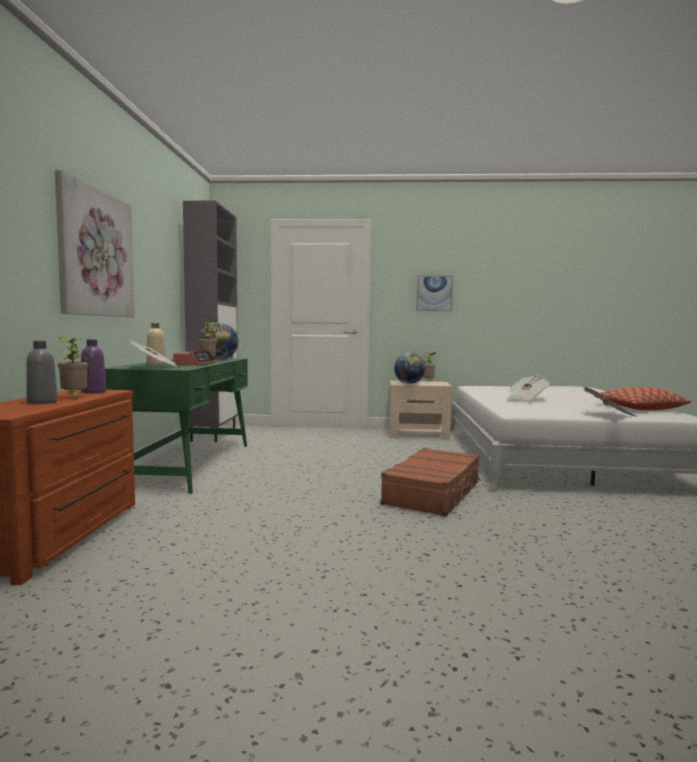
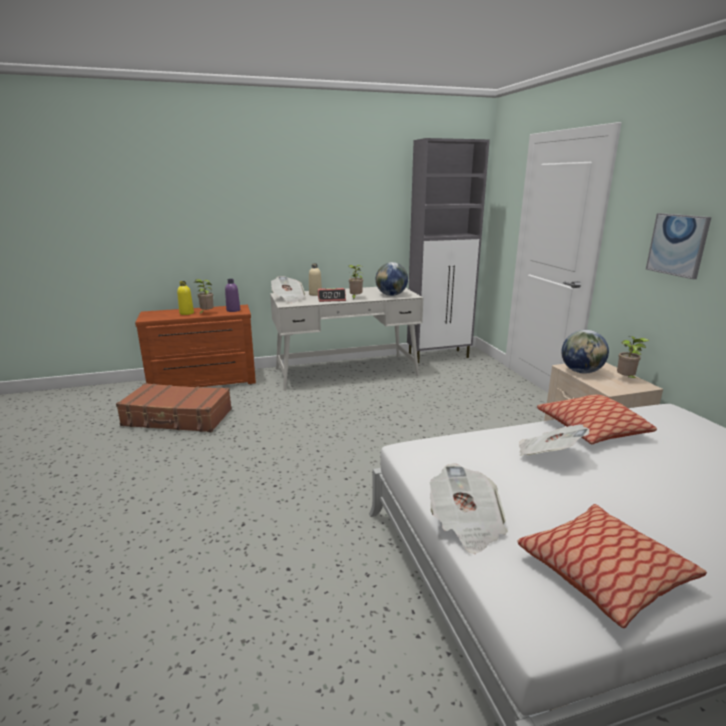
camera: 70 degrees right, 15 degrees up
(42, 402) = (186, 313): grey bottle -> yellow bottle
(96, 253) = (277, 214): picture -> none
(187, 464) = (346, 372): green desk -> white desk
(434, 493) = (342, 480): brown suitcase -> brown suitcase (177, 418)
(492, 393) = (592, 429): none -> pillow

